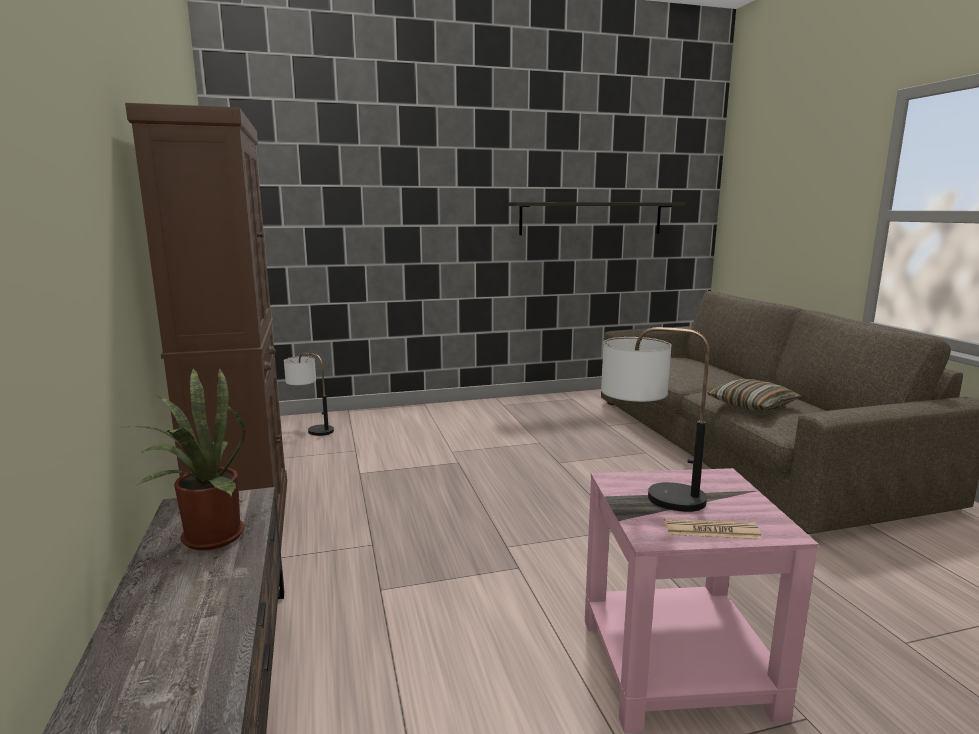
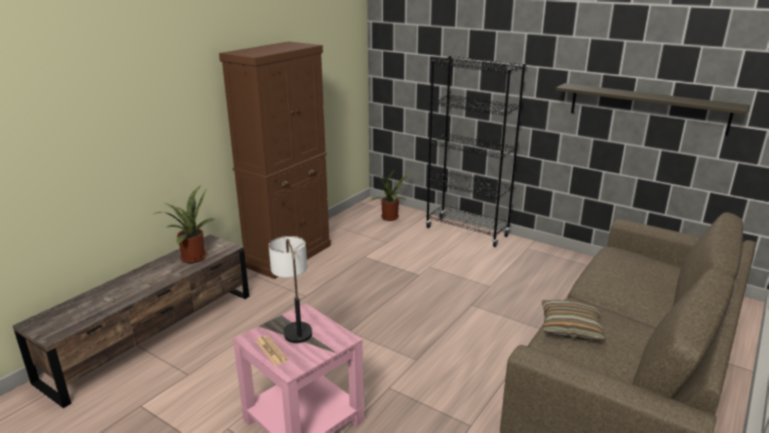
camera: 50 degrees right, 10 degrees up
(311, 429) = (391, 218): table lamp -> potted plant
(423, 412) = (467, 232): none -> black bookcase

